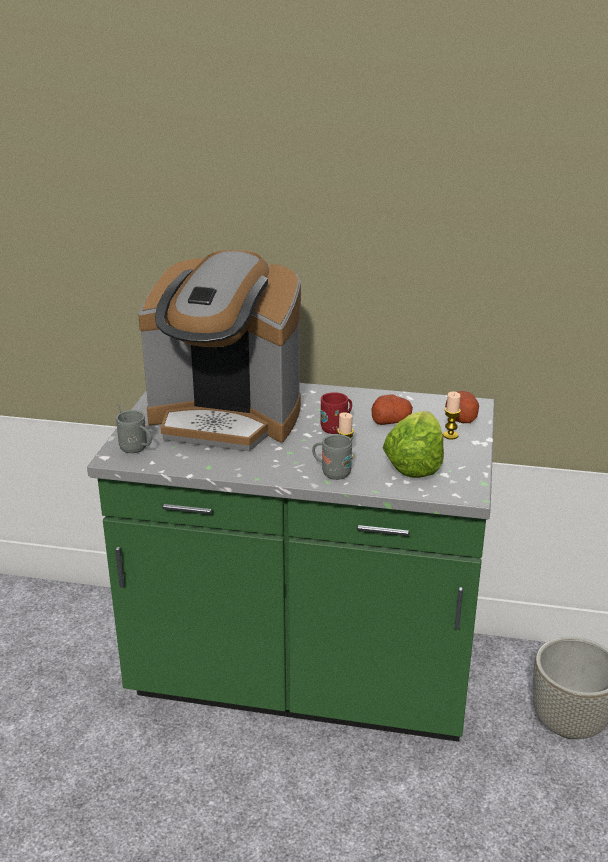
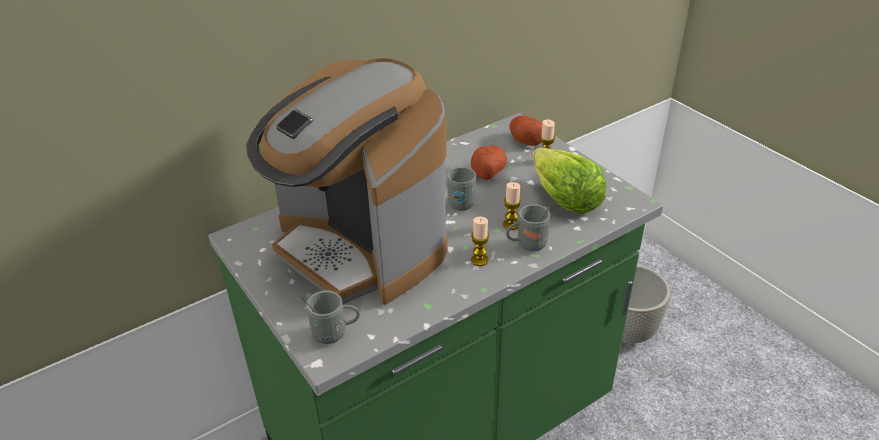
camera: 45 degrees left, 10 degrees up
(226, 419) = (360, 248): coffee machine -> coffee machine turned 75 degrees clockwise
(284, 463) = (479, 260): none -> candle
(337, 428) = (461, 202): red mug -> grey mug

